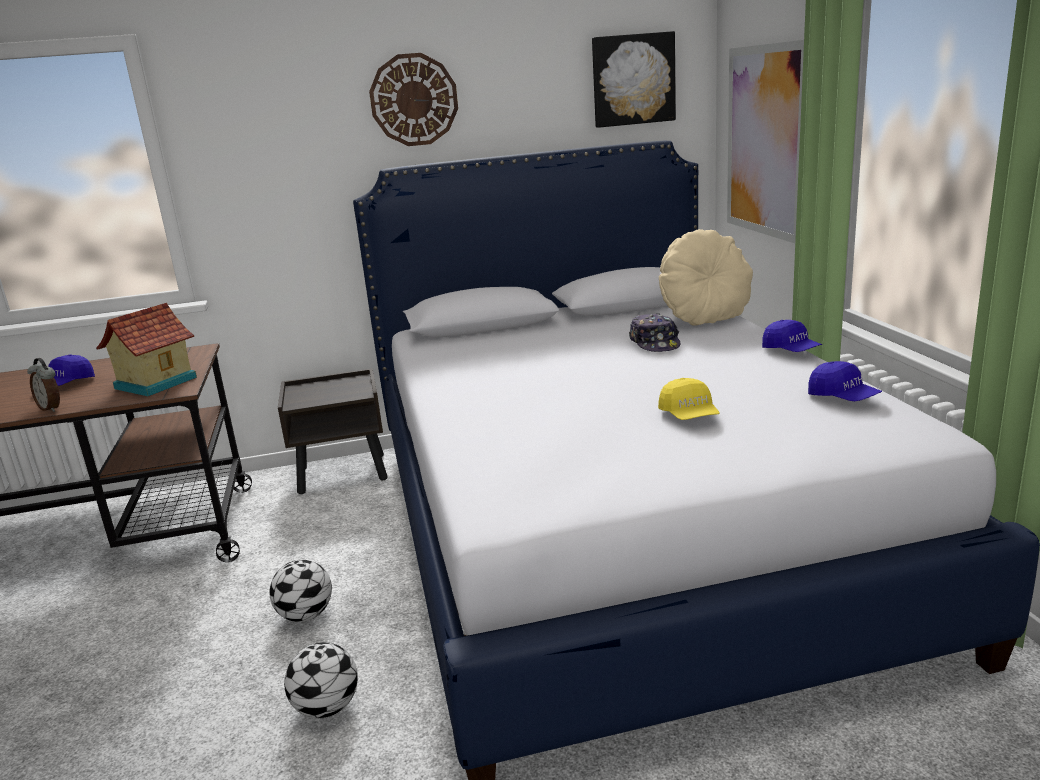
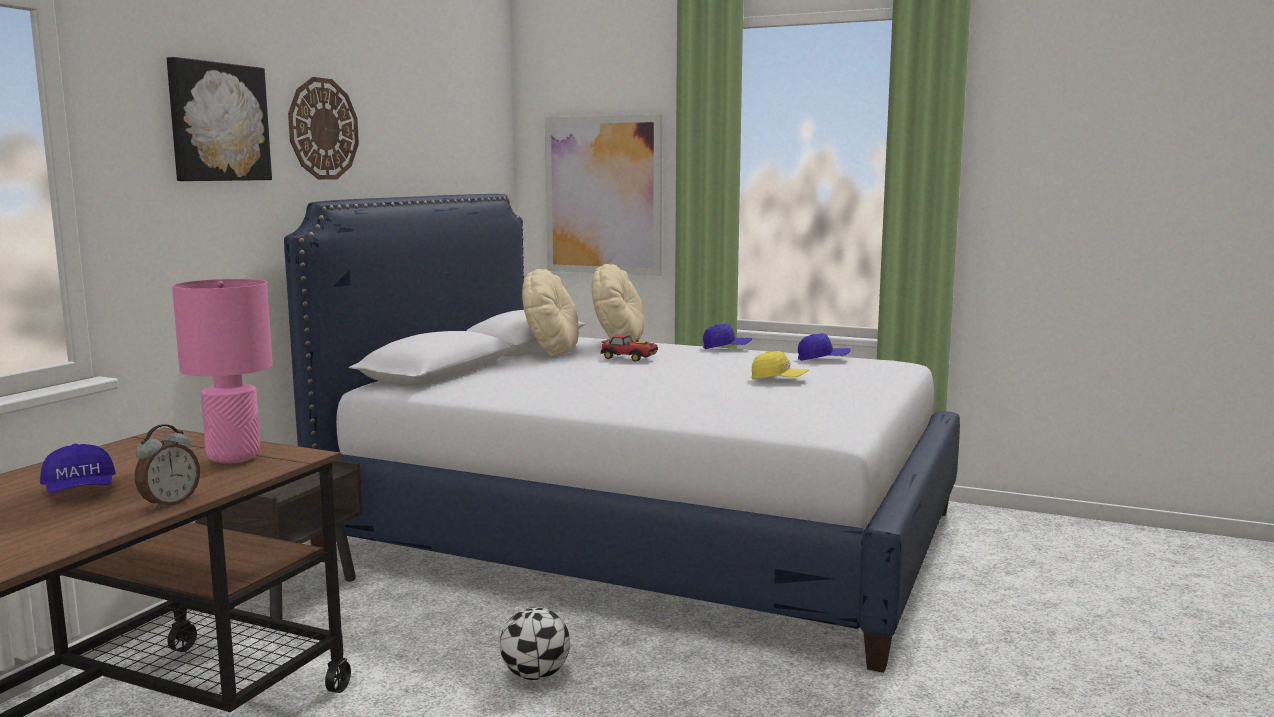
camera: 55 degrees left, 10 degrees down
(52, 408) = (169, 503): alarm clock -> alarm clock turned 45 degrees counterclockwise
(154, 383) = (233, 460): toy house -> pink table lamp
(327, 708) = (698, 698): football -> none
(616, 321) = (551, 353): none -> beige pillow
(633, 80) = (469, 135): picture -> picture (217, 122)
(655, 343) = (629, 358): cap -> toy car

